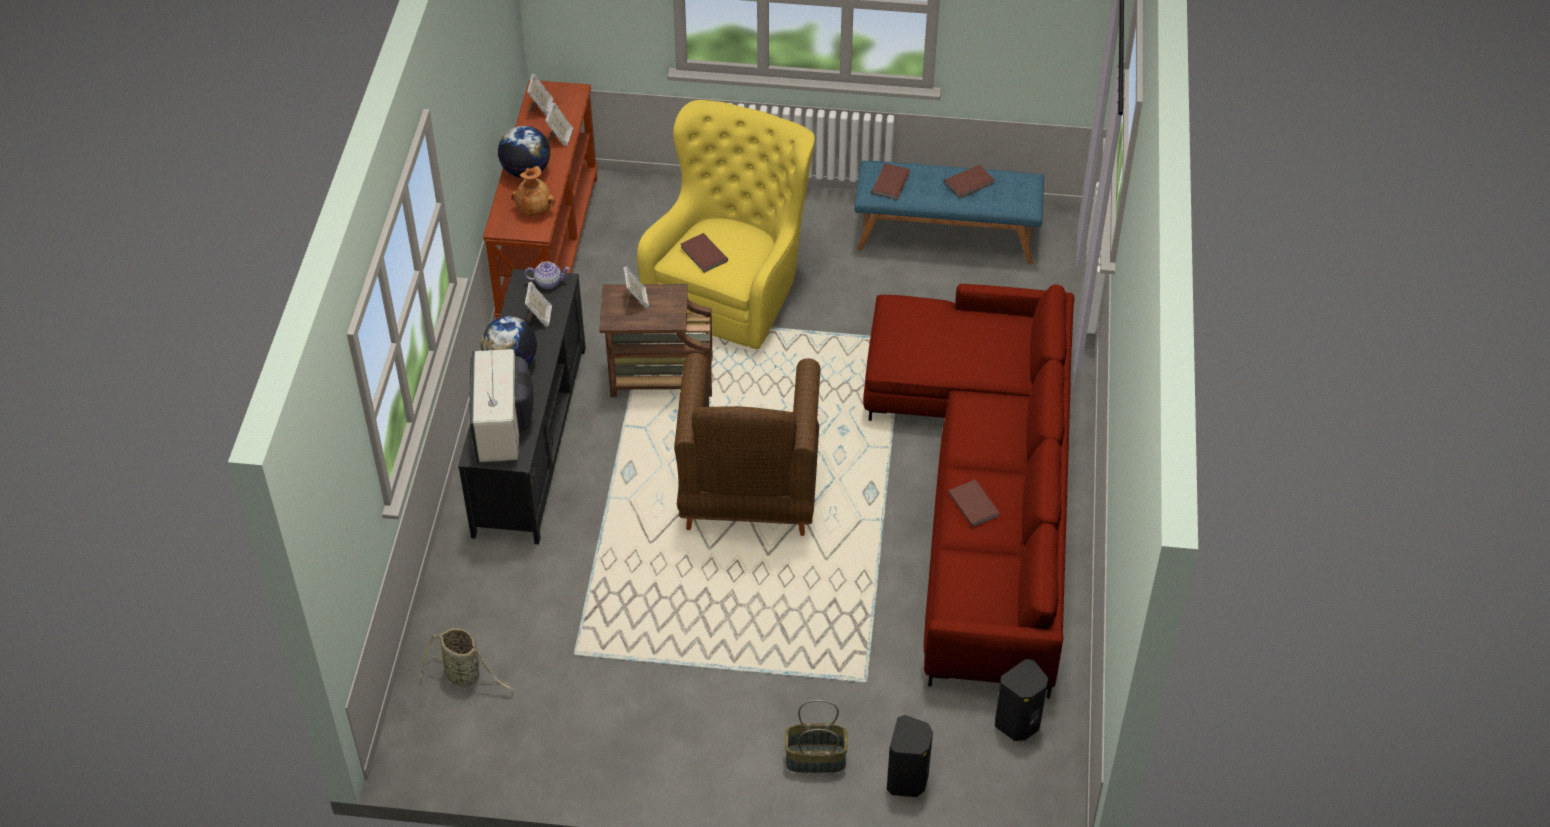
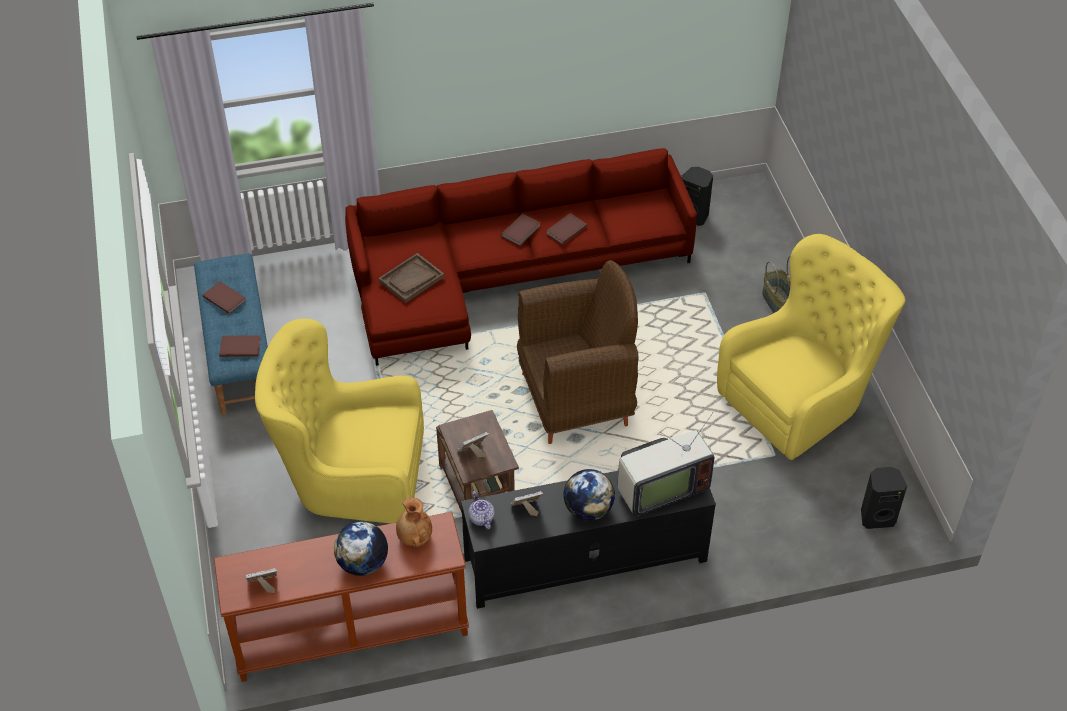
camera: 110 degrees left, 0 degrees up
(465, 676) = (832, 514): basket -> none
(560, 137) = (304, 553): picture frame -> none
(645, 716) = (800, 398): none -> yellow armchair
(703, 255) = (382, 441): brown book -> brown book (522, 231)
(908, 780) = (766, 255): black speaker -> black speaker (876, 516)
(940, 337) = (411, 279): none -> brown tray

